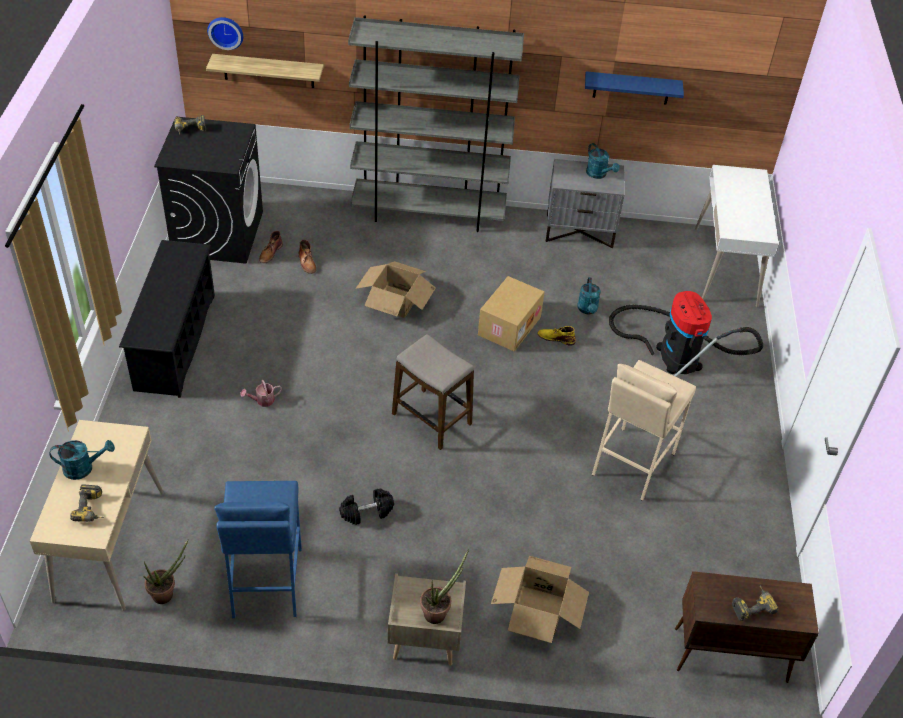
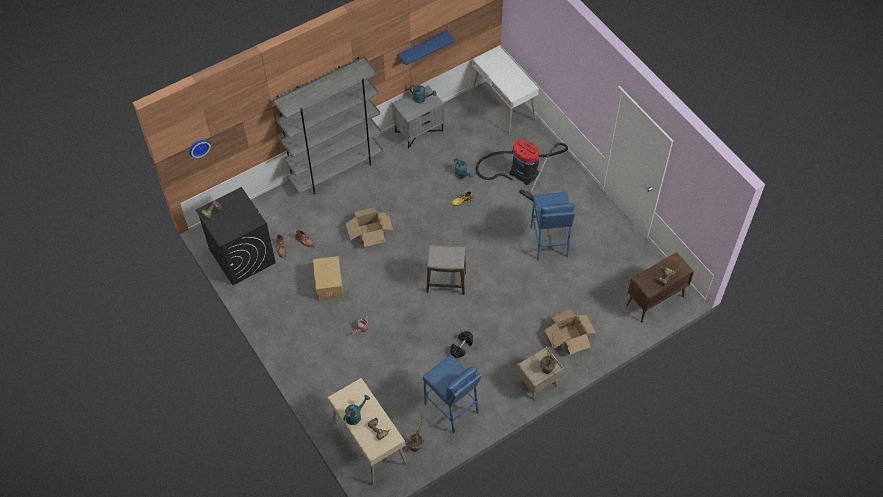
camera: 35 degrees left, 10 degrees up
(175, 342) = (288, 329): black shoe rack -> none
(268, 71) = (226, 152): shelf -> none
(508, 325) = (434, 209): cardboard box -> cardboard box (328, 284)
(632, 463) = (549, 242): beige stool -> blue stool

